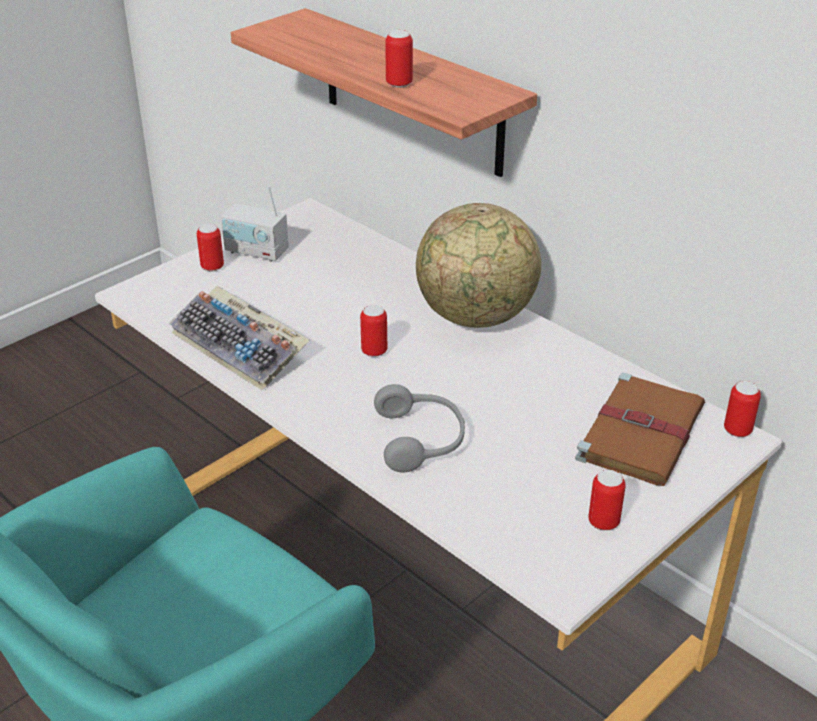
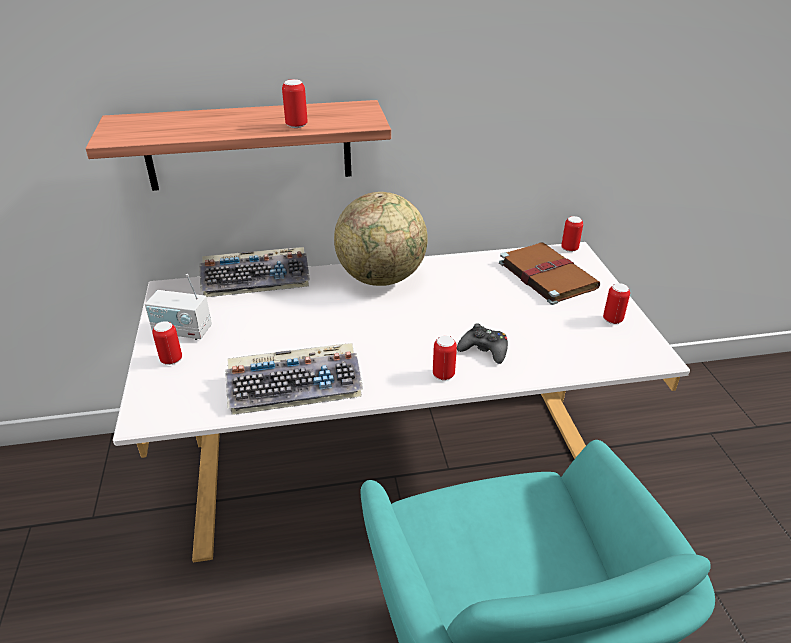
camera: 55 degrees left, 0 degrees up
(256, 251) = (182, 331): radio -> radio turned 45 degrees clockwise
(374, 351) = (372, 330): can -> can (443, 374)
(381, 248) = (257, 279): none -> keyboard
(421, 439) = (484, 350): grey headphones -> black game controller

